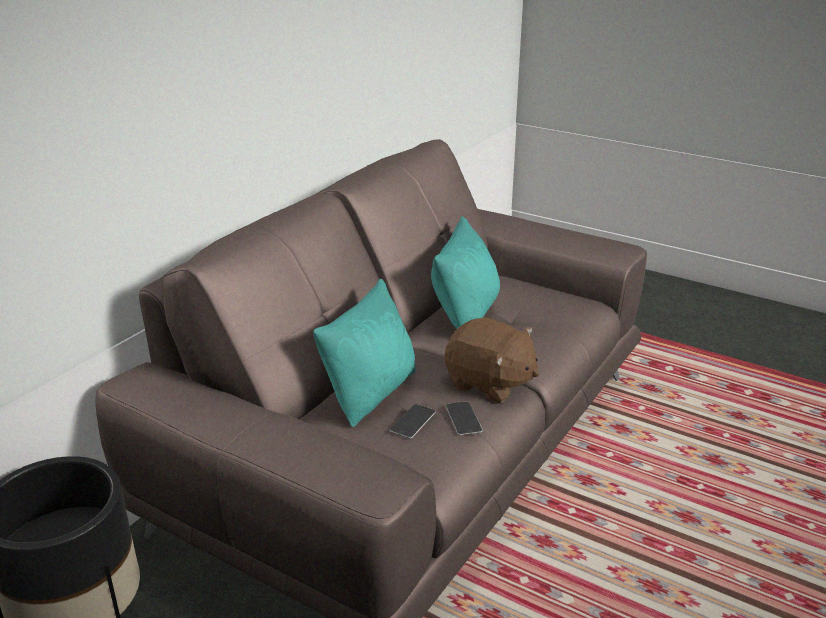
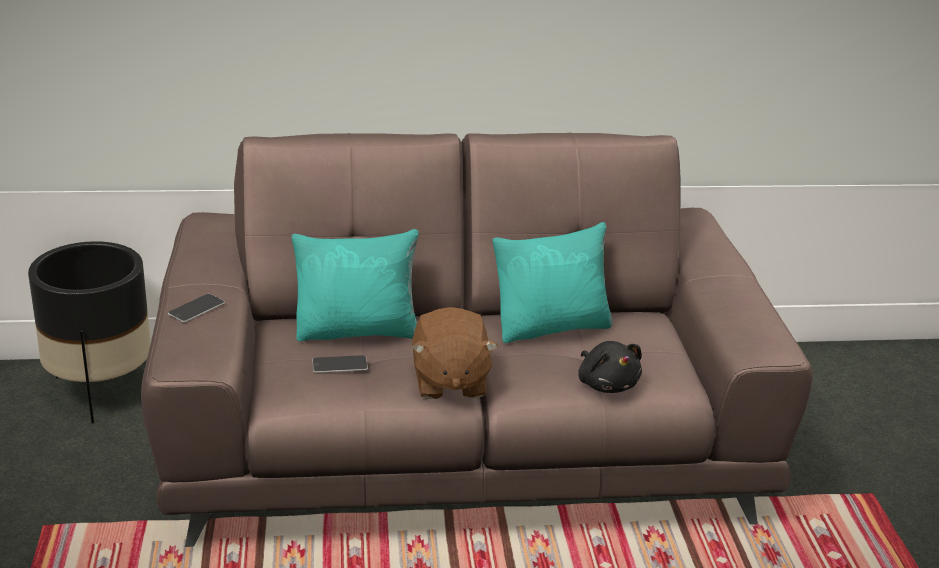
camera: 50 degrees right, 0 degrees up
(463, 418) = (373, 386): phone -> phone (196, 308)
(559, 326) = (607, 384): none -> black plush toy

